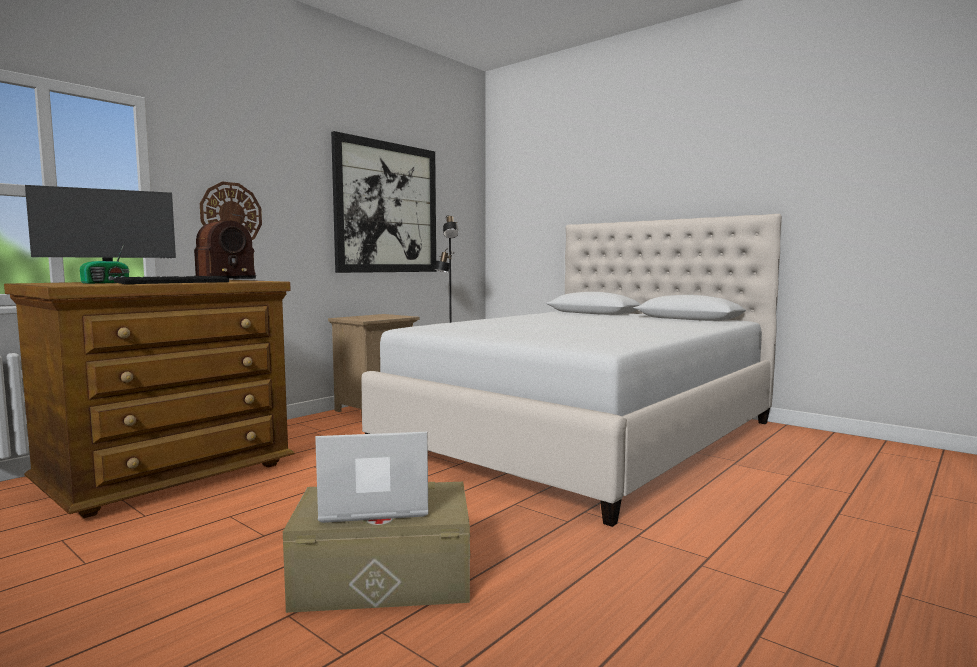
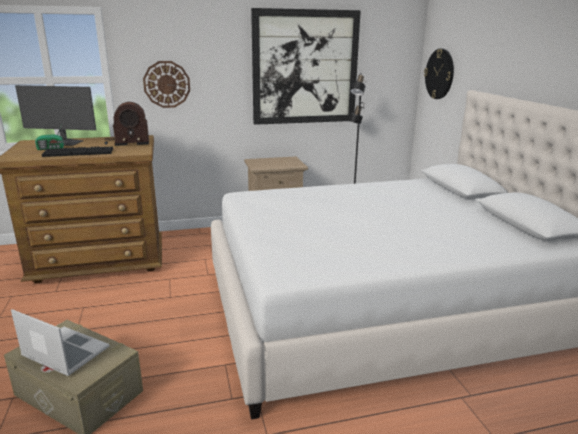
camera: 35 degrees right, 15 degrees up
(515, 219) = (439, 74): none -> wall clock

